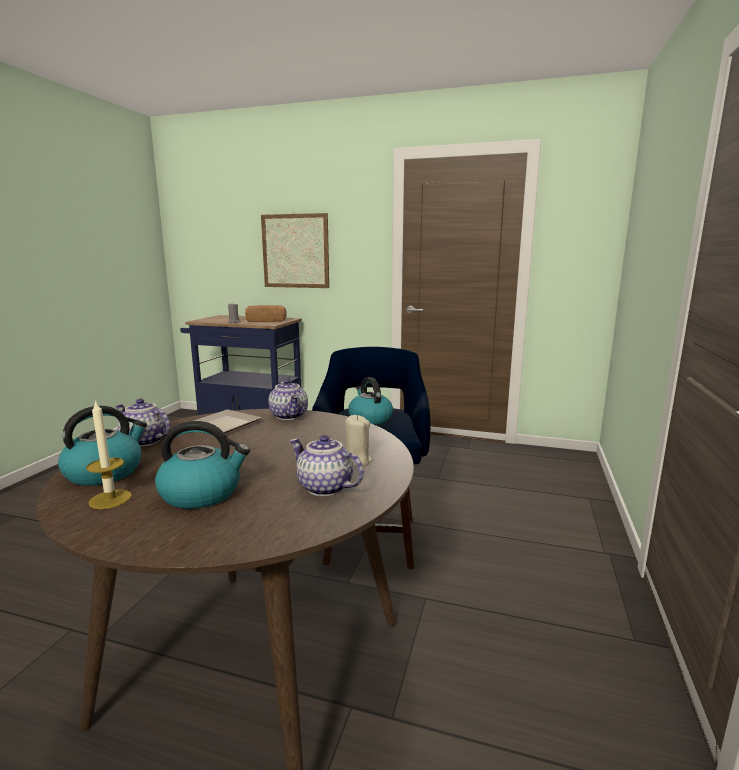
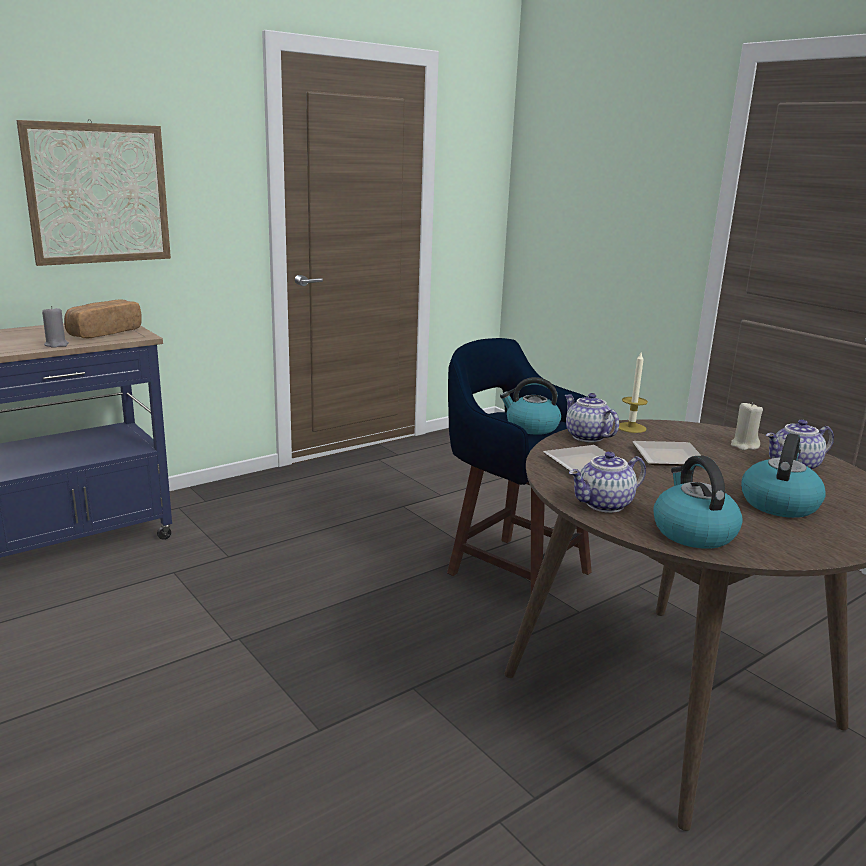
camera: 55 degrees left, 5 degrees up
(110, 499) = (770, 537): candle -> candle (631, 427)
(274, 442) = (667, 458): none -> plate
(290, 416) = (586, 437): teapot -> teapot turned 135 degrees counterclockwise

